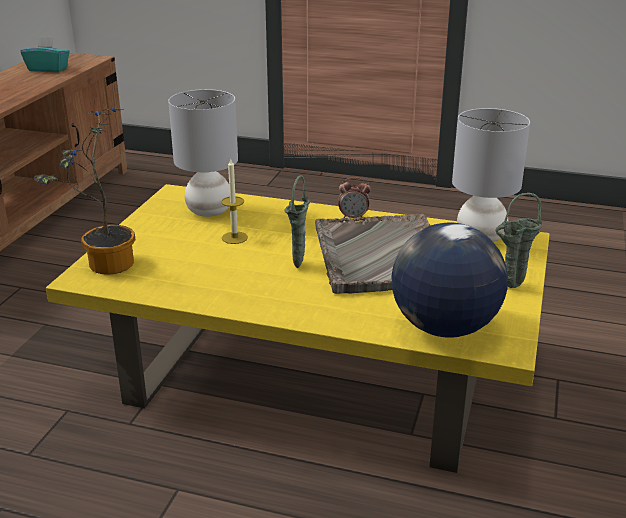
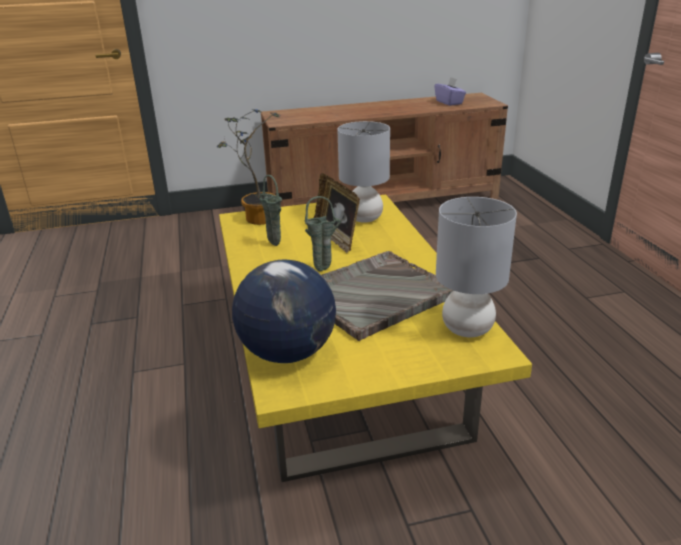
camera: 60 degrees right, 0 degrees up
(48, 69) = (449, 102): turquoise tissue box -> purple tissue box
(234, 238) = (337, 238): candle -> picture frame
(353, 217) = (425, 265): alarm clock -> none
(510, 287) = (389, 368): green vase -> green vase (273, 244)

